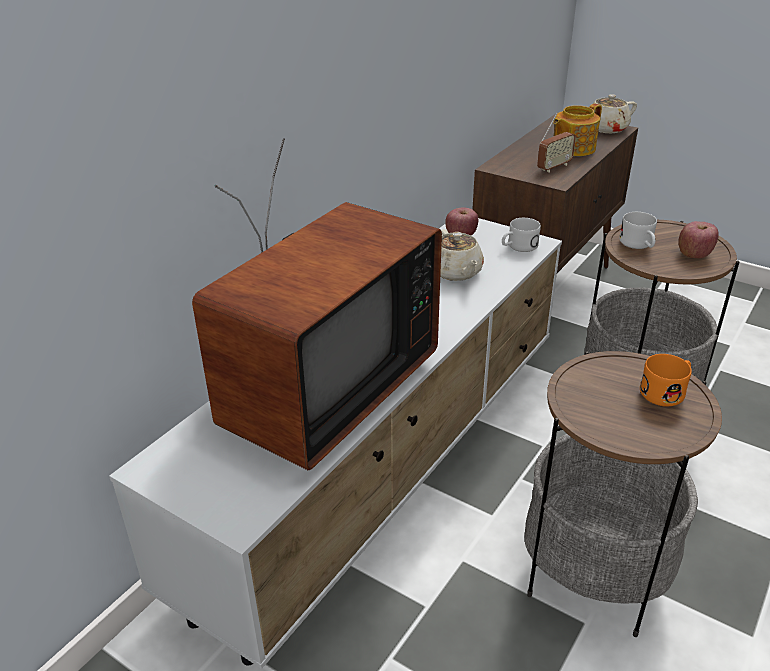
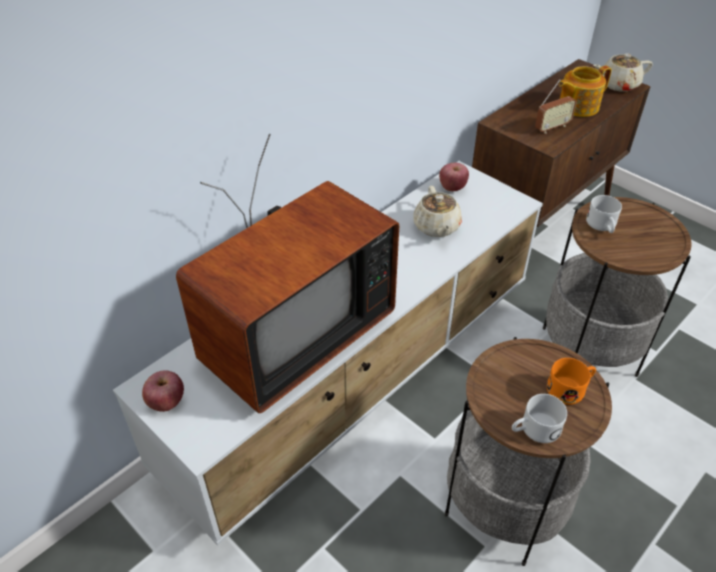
camera: 10 degrees right, 10 degrees up
(518, 247) = (500, 206): white mug -> white mug (534, 430)
(694, 254) = (651, 243): apple -> apple (166, 402)

